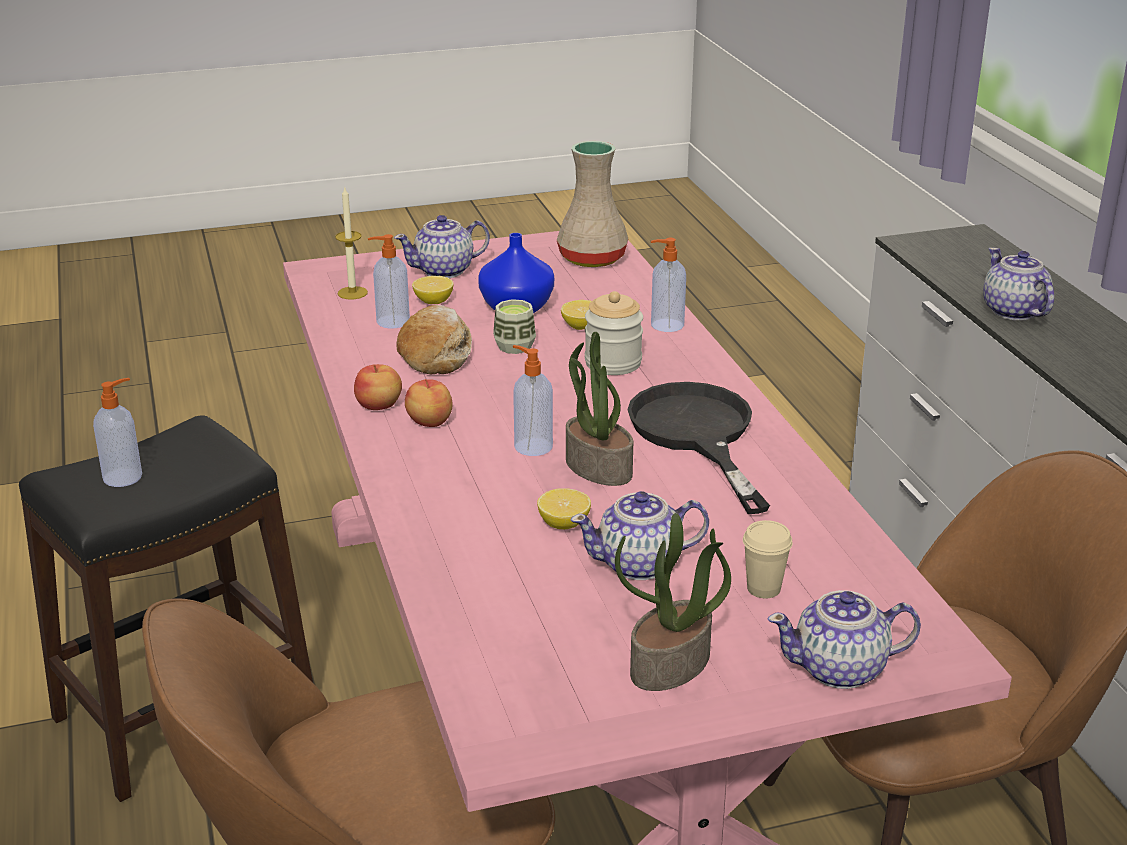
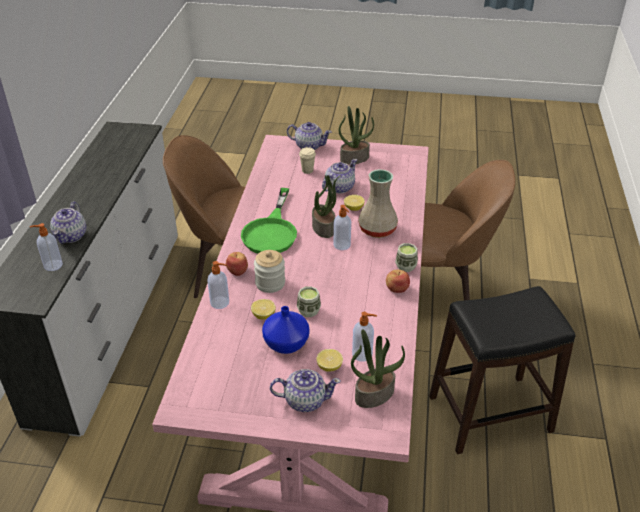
camera: 155 degrees left, 10 degrees up
(124, 477) = (523, 312): soap dispenser -> soap dispenser (52, 265)
(352, 293) = (374, 394): candle -> potted plant
(379, 442) = (405, 266): none -> cup
(429, 422) = (378, 271): apple -> apple (238, 271)
(436, 353) = (352, 318): bread -> none
(592, 258) = (203, 382): beige vase -> beige vase (377, 230)
(640, 564) = (339, 187): teapot -> teapot turned 60 degrees counterclockwise
(697, 435) = (271, 231): black frying pan -> green frying pan

